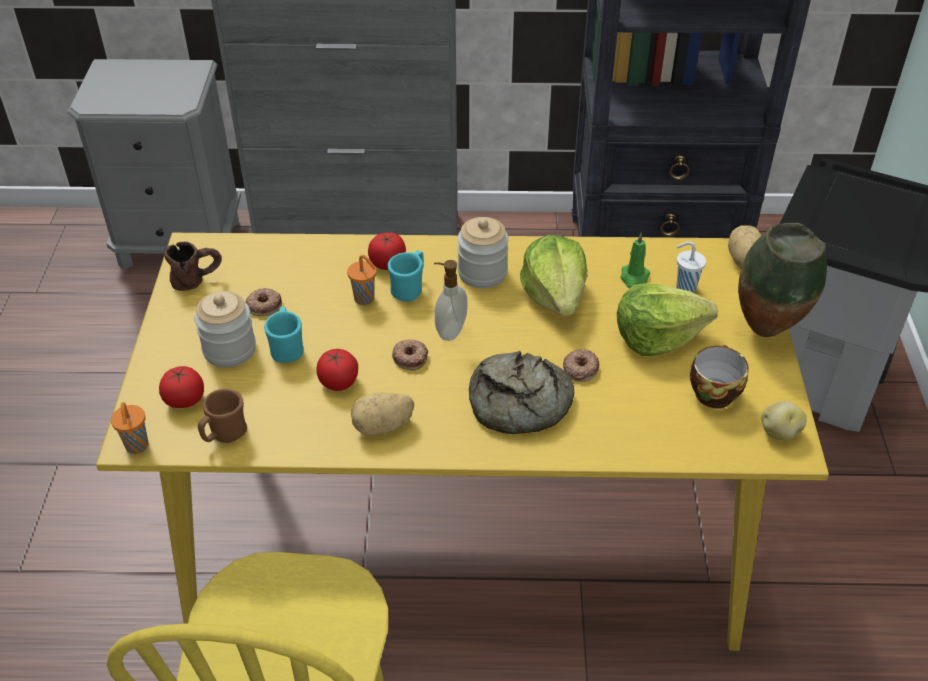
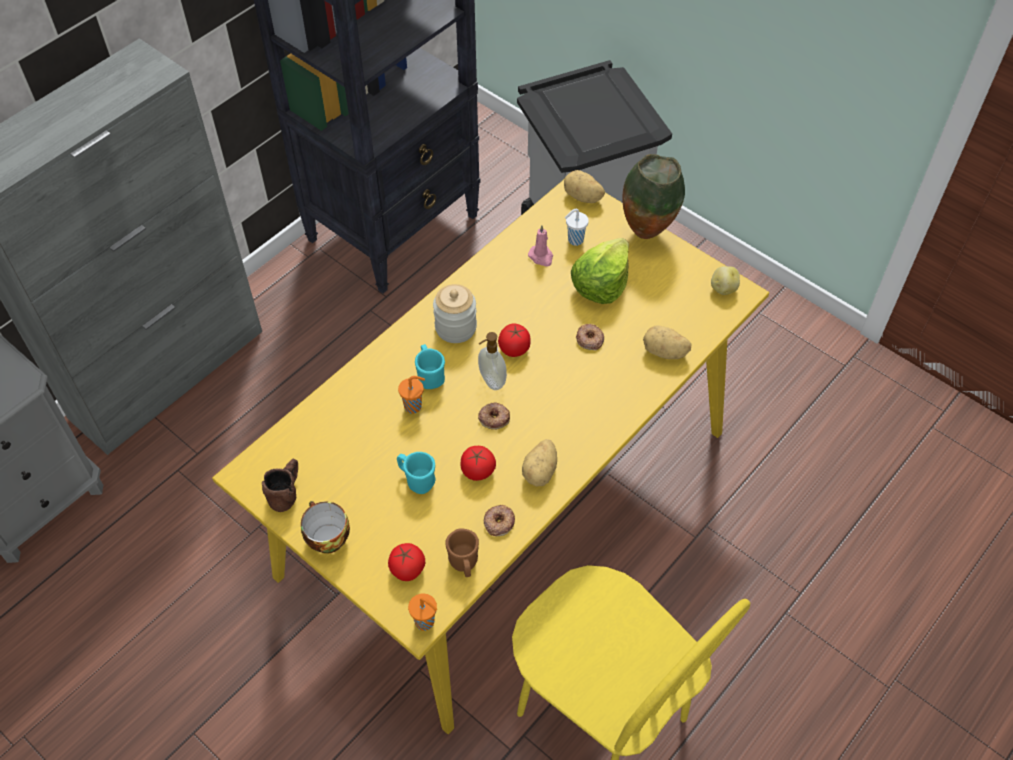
camera: 50 degrees left, 10 degrees up
(229, 349) = (383, 514): jar -> none
(263, 305) = (358, 467): donut -> donut (498, 522)
(388, 263) = (391, 371): tomato -> tomato (514, 348)
(519, 404) = (589, 389): bread -> none
(555, 295) = (515, 305): lettuce -> none
(634, 278) = (541, 257): green candle -> pink candle
(635, 434) = (664, 352): none -> potato
(712, 392) = (667, 293): cup -> cup (326, 537)

